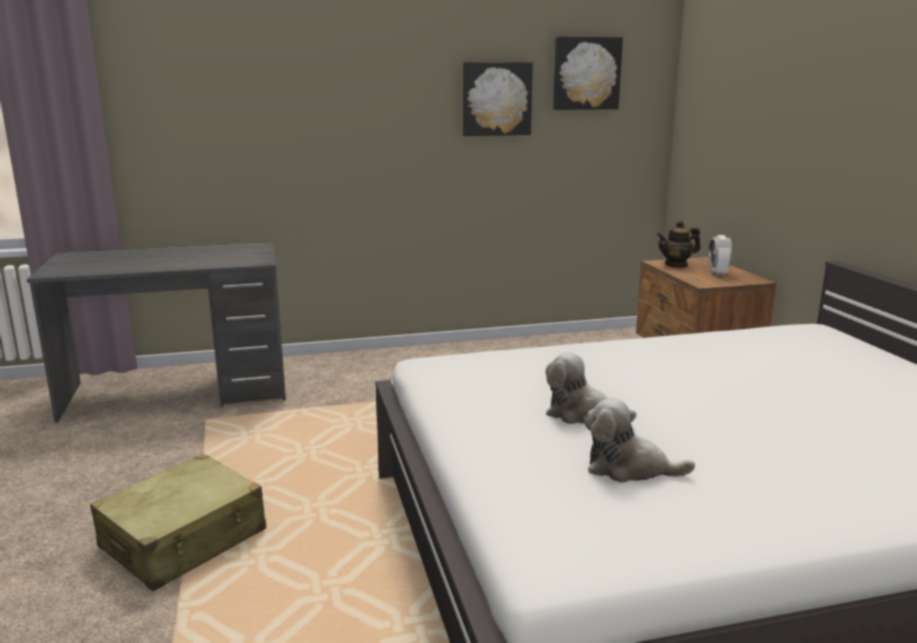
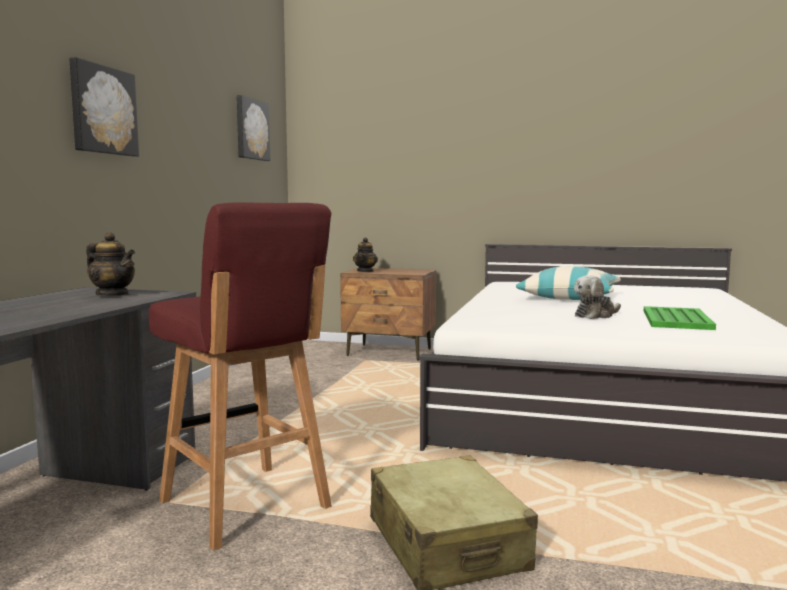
camera: 60 degrees left, 10 degrees down
(214, 444) = (246, 506): none -> red stool
(236, 255) = (113, 295): none -> teapot
(496, 99) = (209, 143): picture -> picture (102, 110)
(628, 468) = (676, 319): plush toy -> green tray
(718, 273) = (399, 270): alarm clock -> none
(721, 382) = (569, 297): none -> pillow

